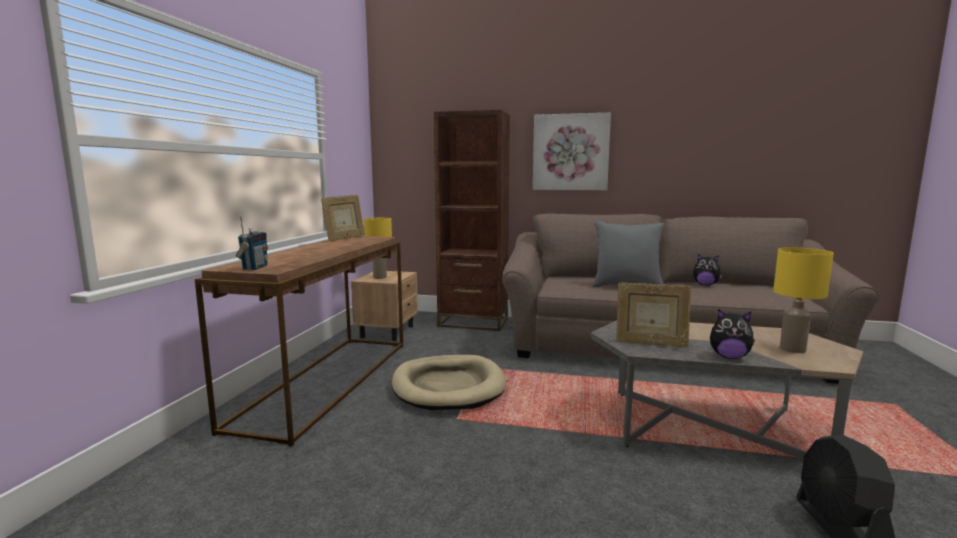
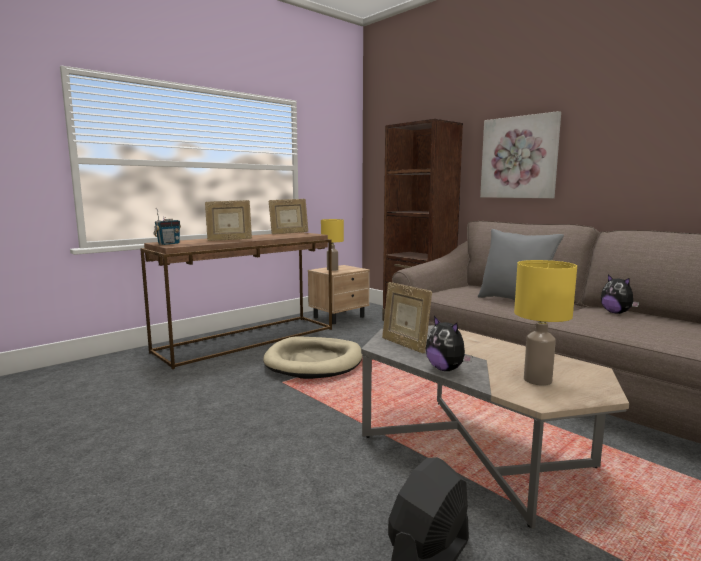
camera: 35 degrees right, 0 degrees up
(314, 254) = (229, 240): none -> picture frame

